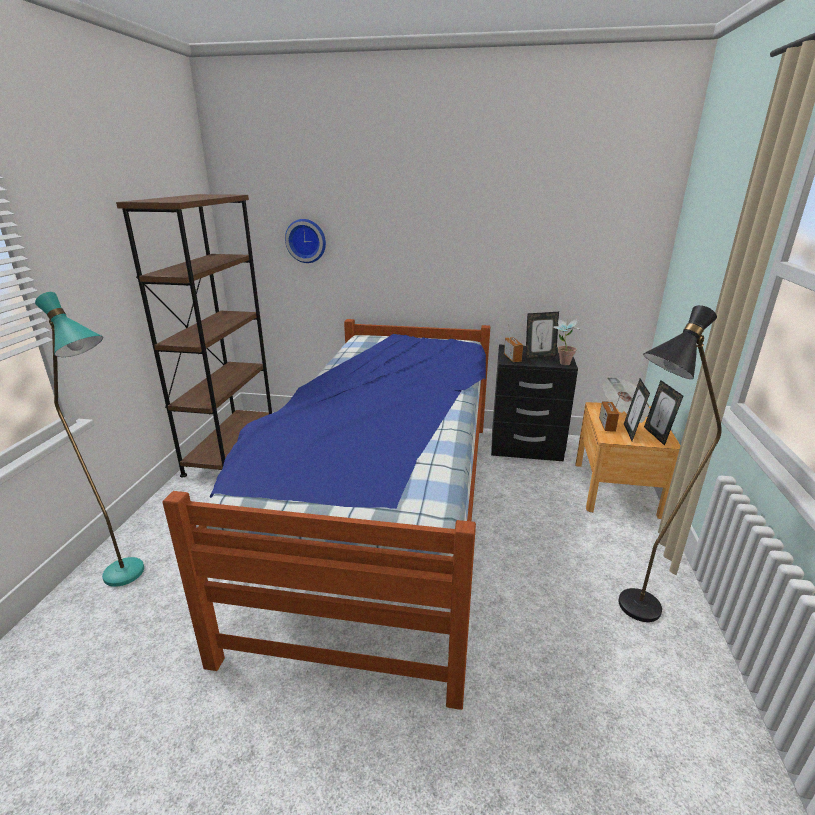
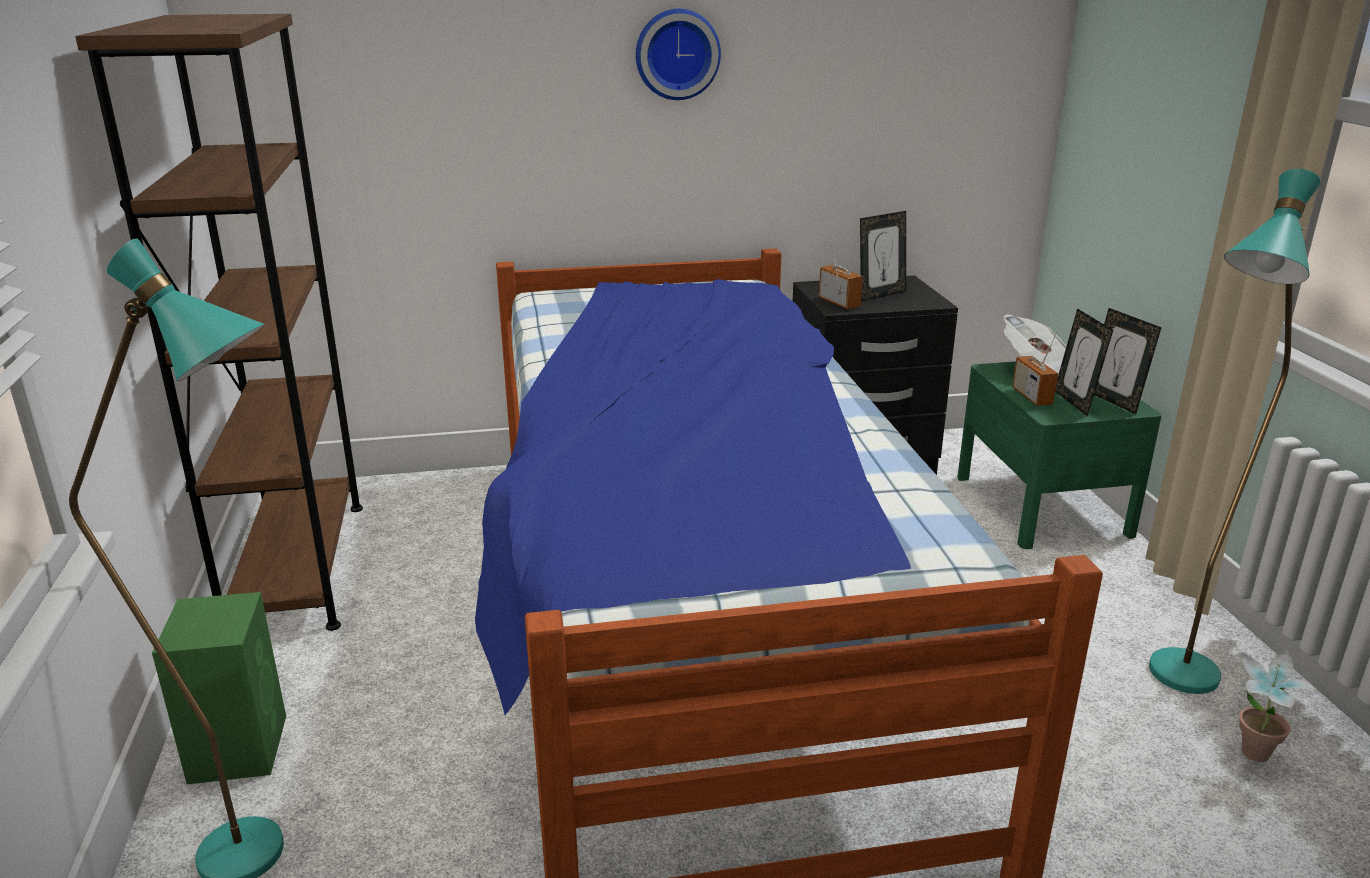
camera: 20 degrees left, 0 degrees up
(155, 525) = (239, 746): none -> green speaker
(306, 240) = (403, 107): wall clock -> wall clock (676, 54)
(561, 364) = (926, 303): potted plant -> potted plant (1251, 758)
(616, 488) = (1042, 505): brown nightstand -> green nightstand
(629, 612) = (1176, 686): black floor lamp -> turquoise floor lamp

